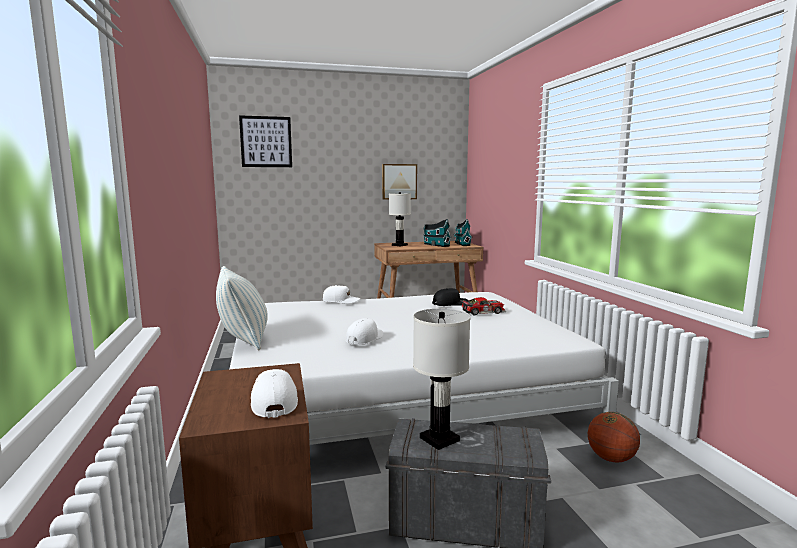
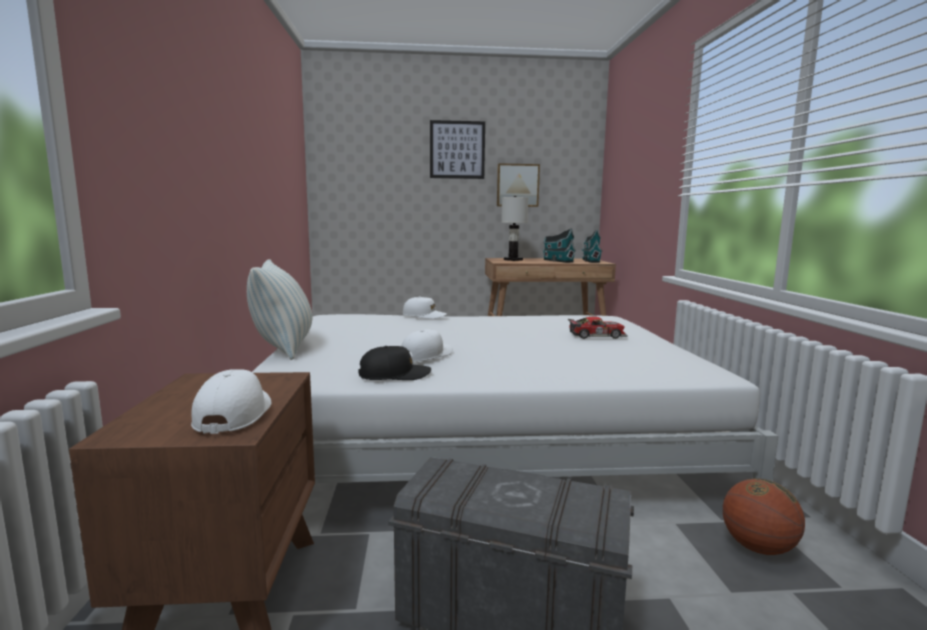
camera: 10 degrees right, 0 degrees up
(266, 142) = (364, 137): picture -> picture (457, 150)
(439, 439) = (472, 491): white table lamp -> none
(450, 303) = (558, 325): black cap -> black cap (394, 375)

